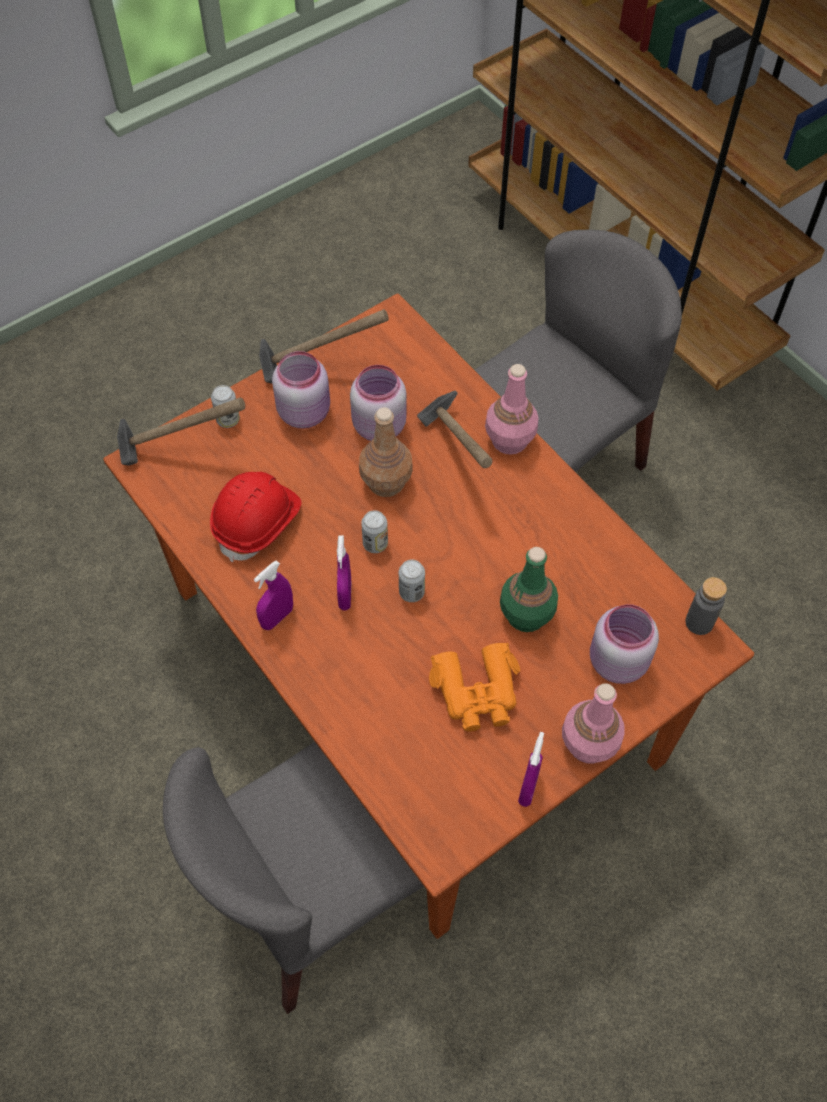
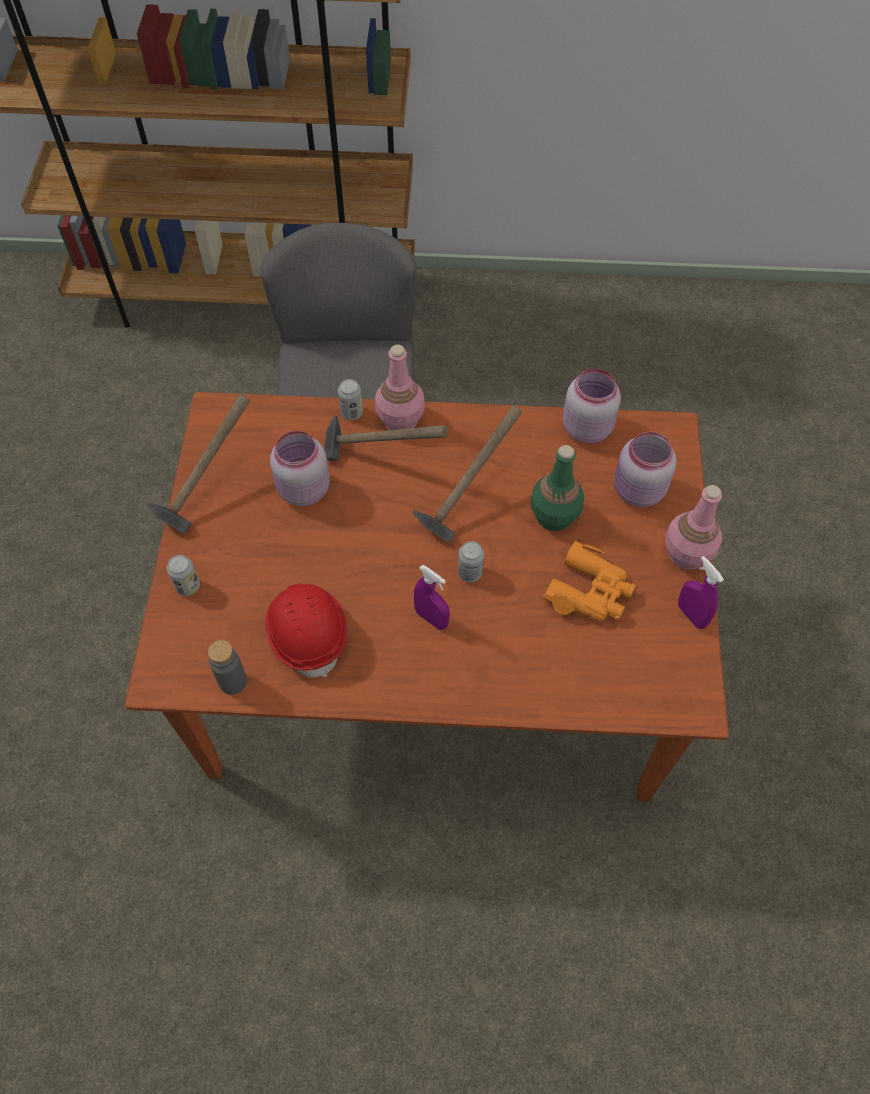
camera: 50 degrees left, 0 degrees up
(180, 451) = (182, 642): hammer -> hammer (466, 500)
(277, 617) = (408, 679): purple spray bottle -> none
(305, 411) = (238, 528): pink jar -> pink jar (586, 427)
(322, 893) = (553, 856): grey chair -> none
(375, 544) = (405, 566): can -> can (351, 413)
(386, 481) = (358, 520): brown bottle -> none
(699, 622) = (648, 424): grey bottle -> grey bottle (233, 681)

